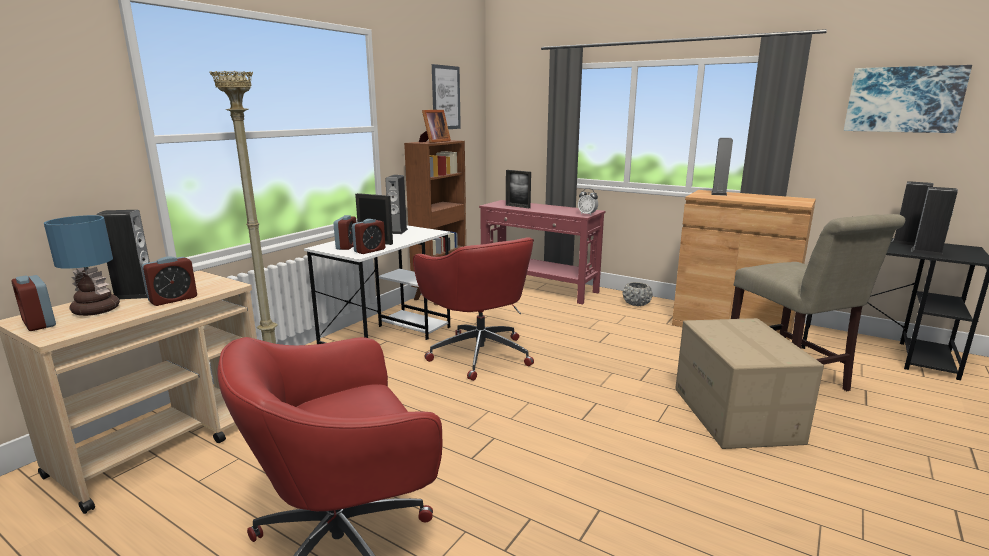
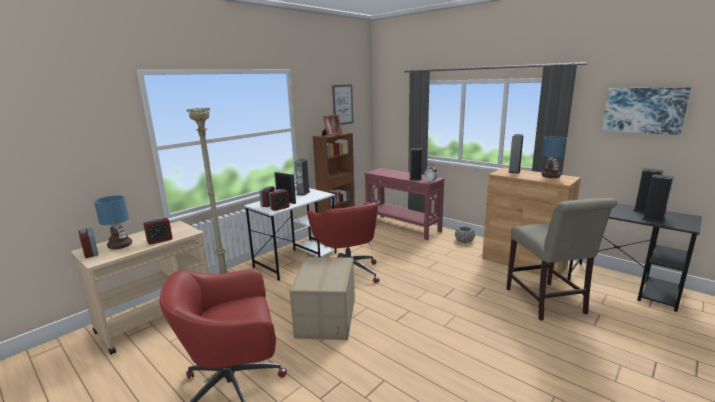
camera: 10 degrees right, 0 degrees up
(135, 295) = (142, 236): speaker -> speaker (415, 179)
(517, 206) = (388, 174): picture frame -> none
(736, 415) = (498, 326): cardboard box -> cardboard box (327, 318)
(773, 198) = (550, 176): none -> table lamp

